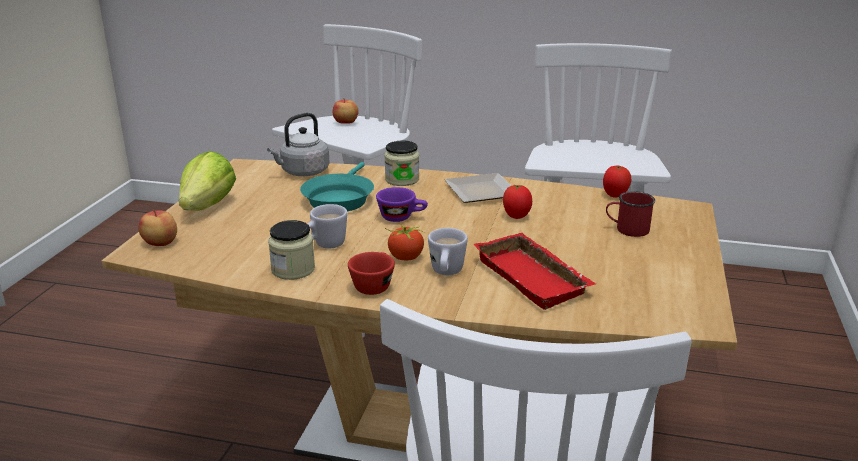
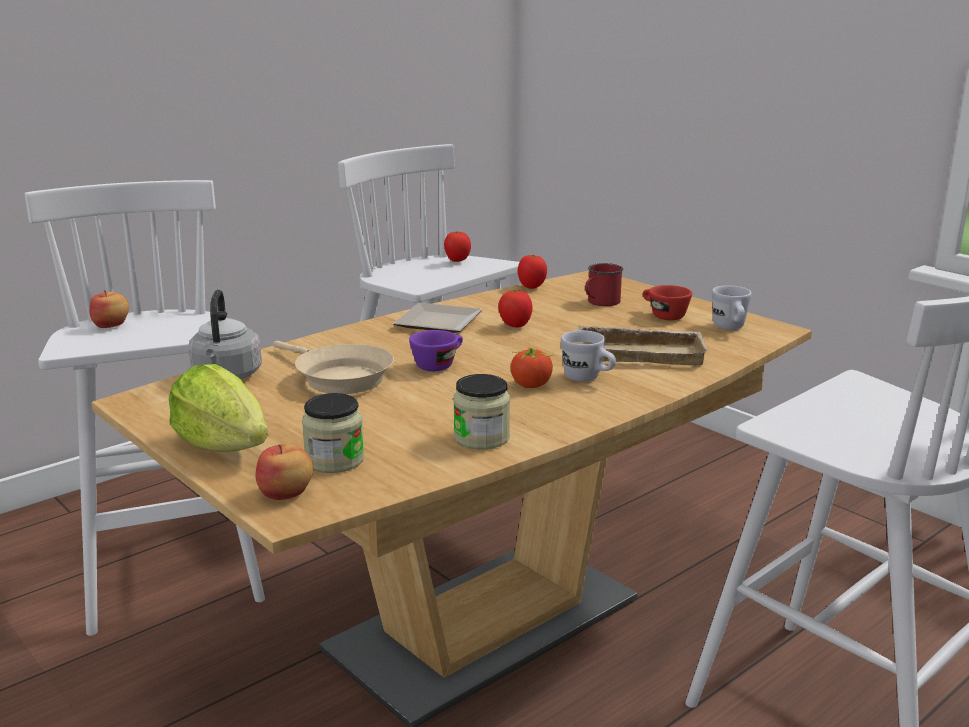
camera: 55 degrees left, 5 degrees down
(324, 245) = (447, 411): white mug -> white mug (730, 328)
(339, 198) = (338, 378): turquoise frying pan -> beige frying pan
(373, 285) = (569, 411): red cup -> red cup (663, 315)
(402, 180) = (345, 342): jar -> jar (334, 460)
(535, 277) = (641, 353): red tray -> beige tray
(628, 155) = (457, 261): none -> tomato

